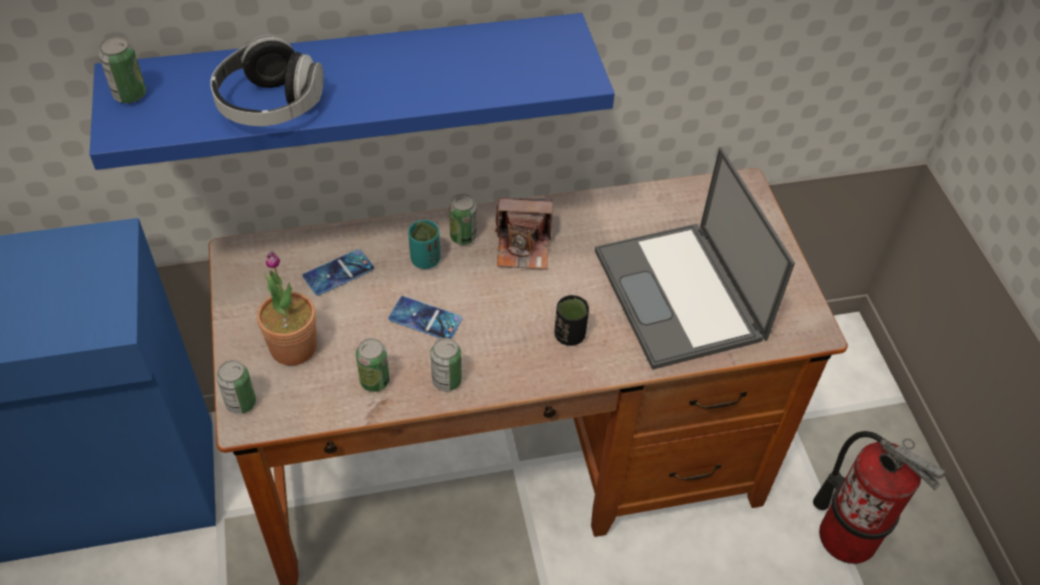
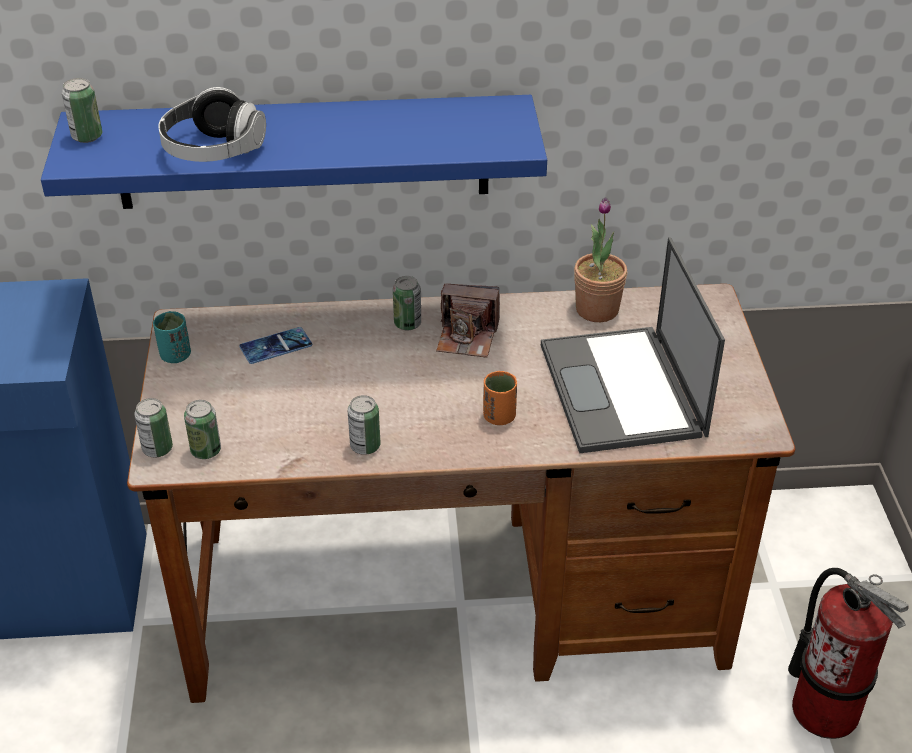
camera: 10 degrees right, 10 degrees down
(293, 347) = (218, 406): potted plant -> potted plant (597, 309)
(374, 381) = (293, 441): can -> can (206, 451)
(425, 260) = (365, 341): turquoise cup -> turquoise cup (175, 356)
(425, 319) = (354, 392): phone -> none
(569, 335) = (499, 417): black cup -> orange cup

